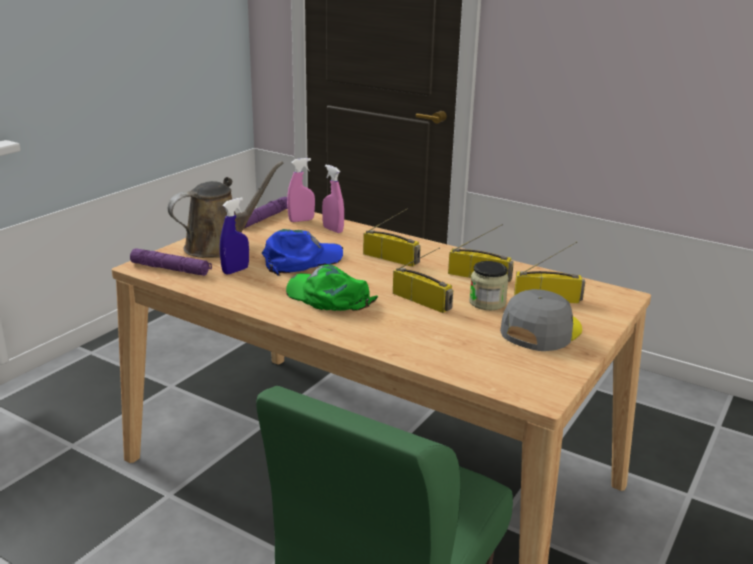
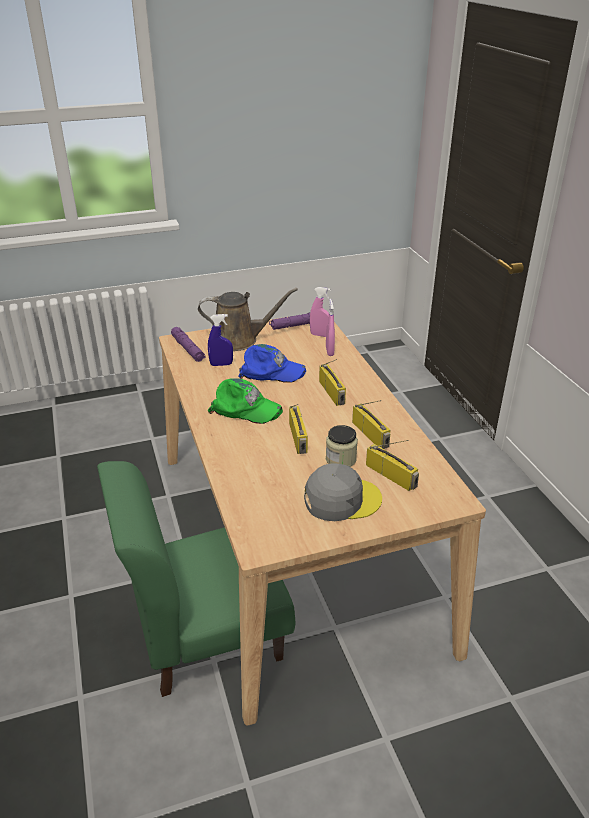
camera: 40 degrees right, 10 degrees up
(328, 297) = (245, 409): green cap -> green cap turned 120 degrees clockwise

